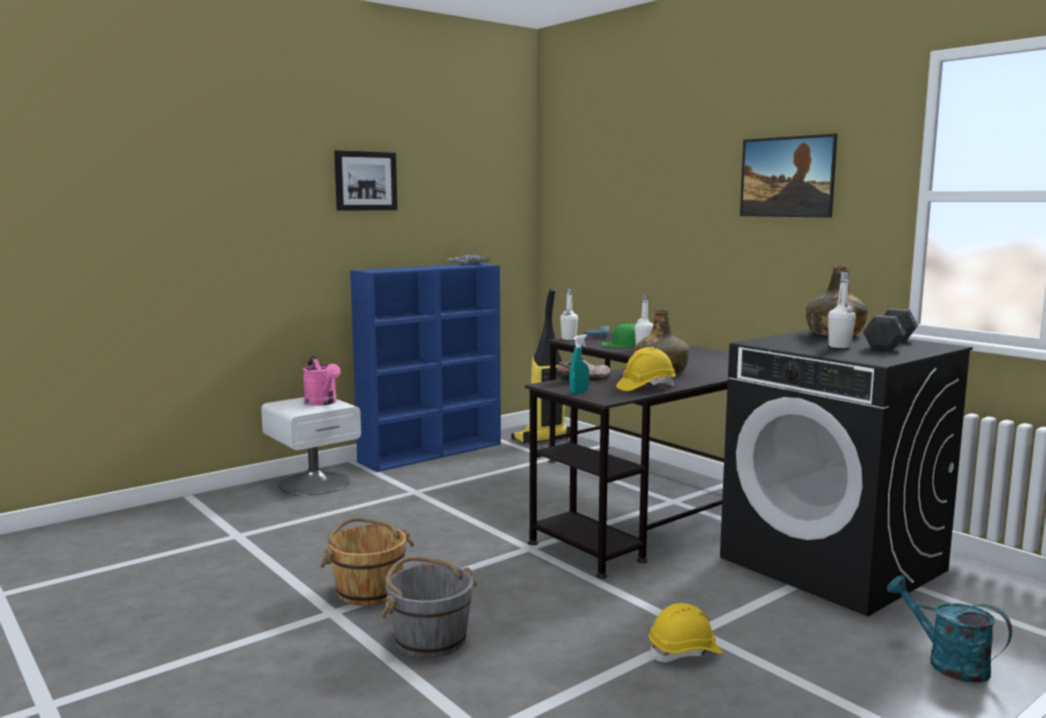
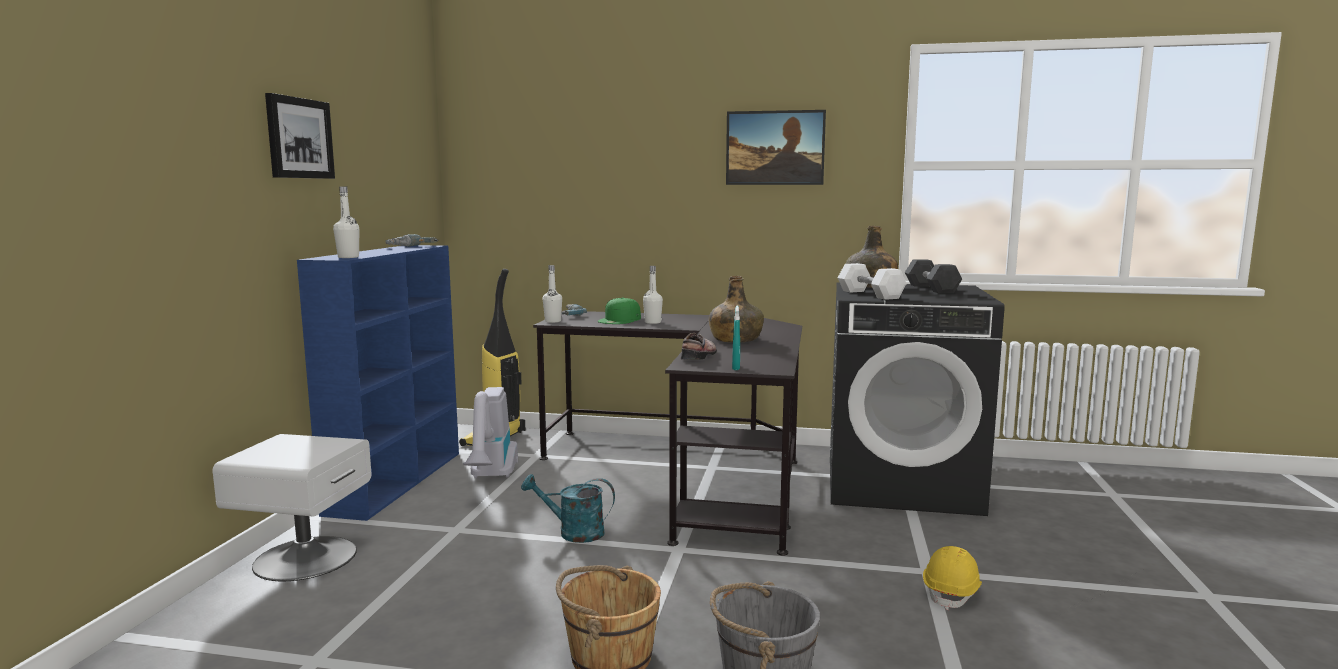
camera: 40 degrees left, 0 degrees up
(323, 403) = (309, 444): pink watering can -> none
(493, 466) = (492, 478): none -> vacuum cleaner
(645, 387) = (768, 354): yellow hard hat -> none
(786, 341) = (870, 294): none -> white dumbbell
(839, 346) = (915, 294): white bottle -> white bottle (348, 257)
(947, 662) = (1076, 531): turquoise watering can -> turquoise watering can (573, 533)

